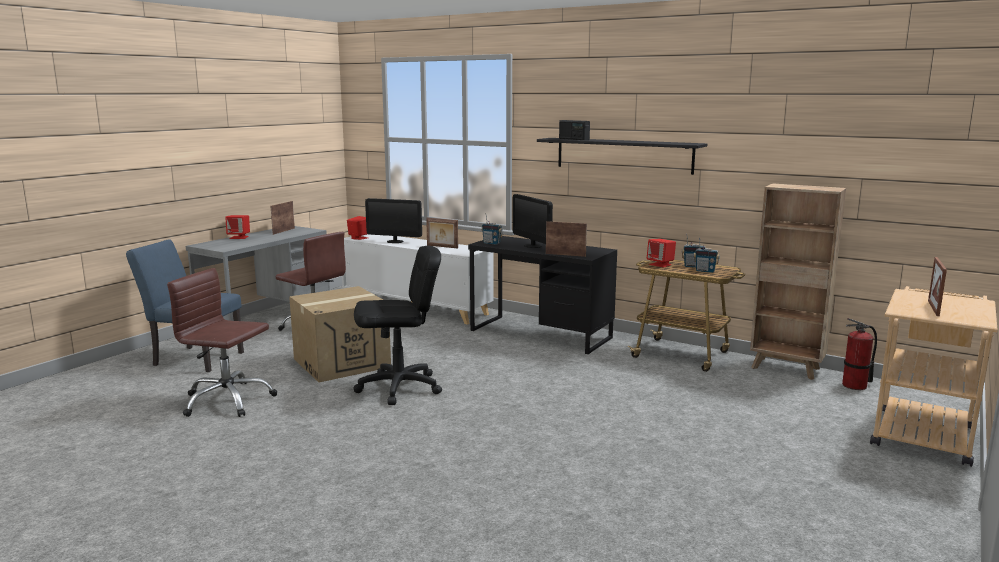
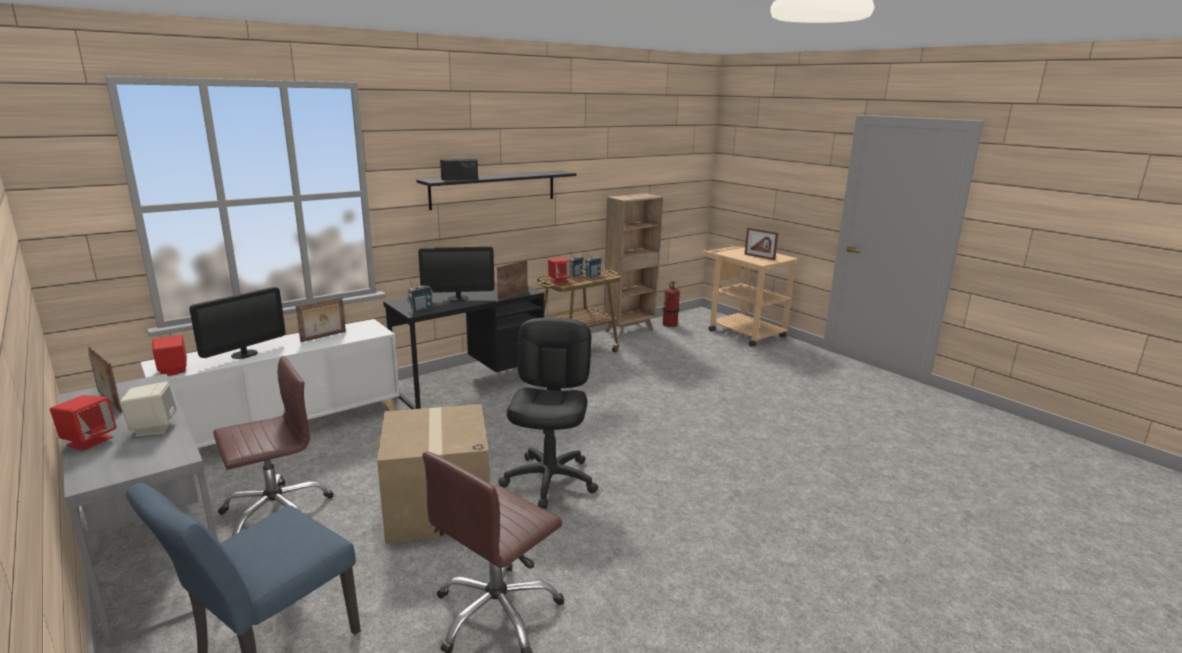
camera: 70 degrees left, 5 degrees up
(256, 241) = (153, 428): none -> beige speaker

